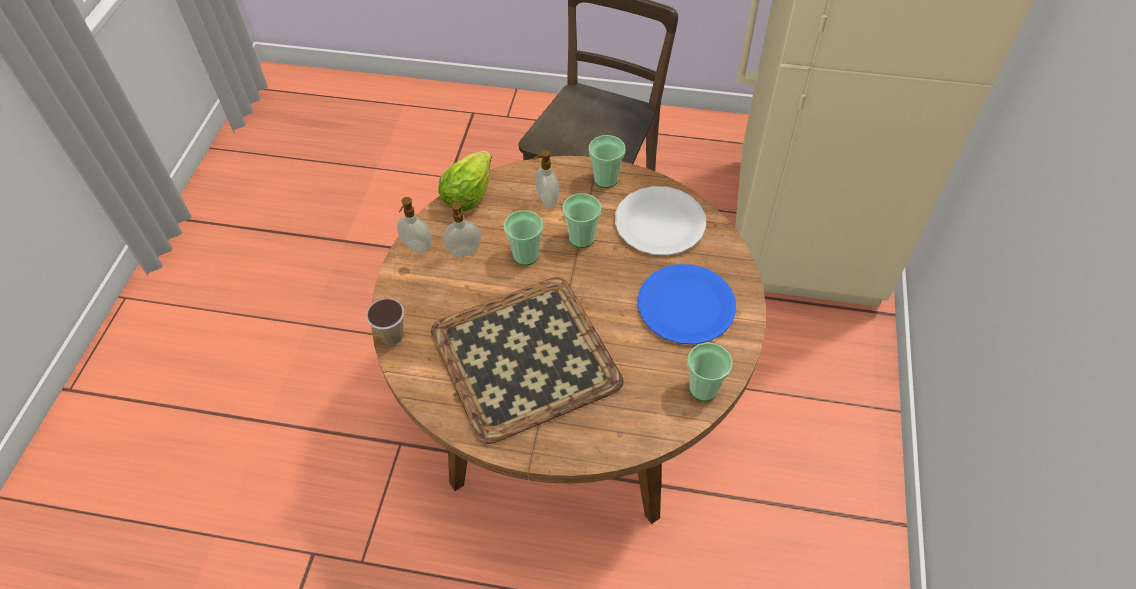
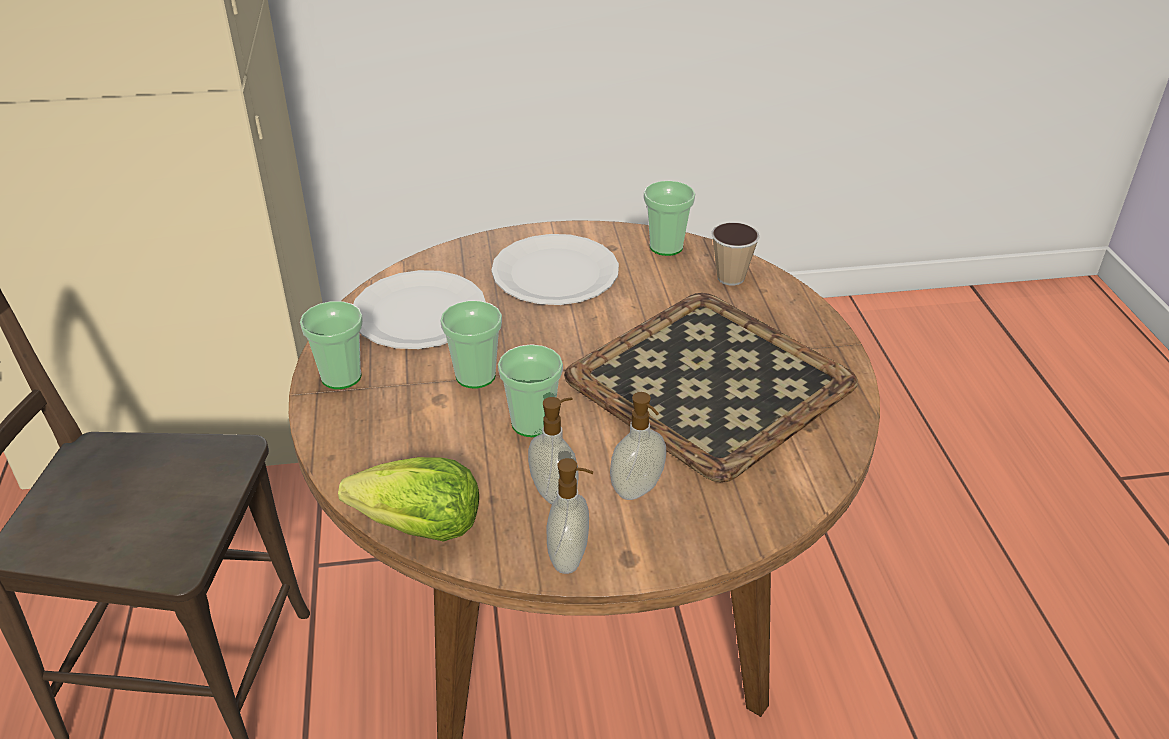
camera: 110 degrees left, 15 degrees down
(392, 336) = (762, 526): cup -> cup (730, 278)
(546, 200) = (405, 429): soap dispenser -> soap dispenser (638, 490)
(686, 306) = (555, 273): blue plate -> white plate

